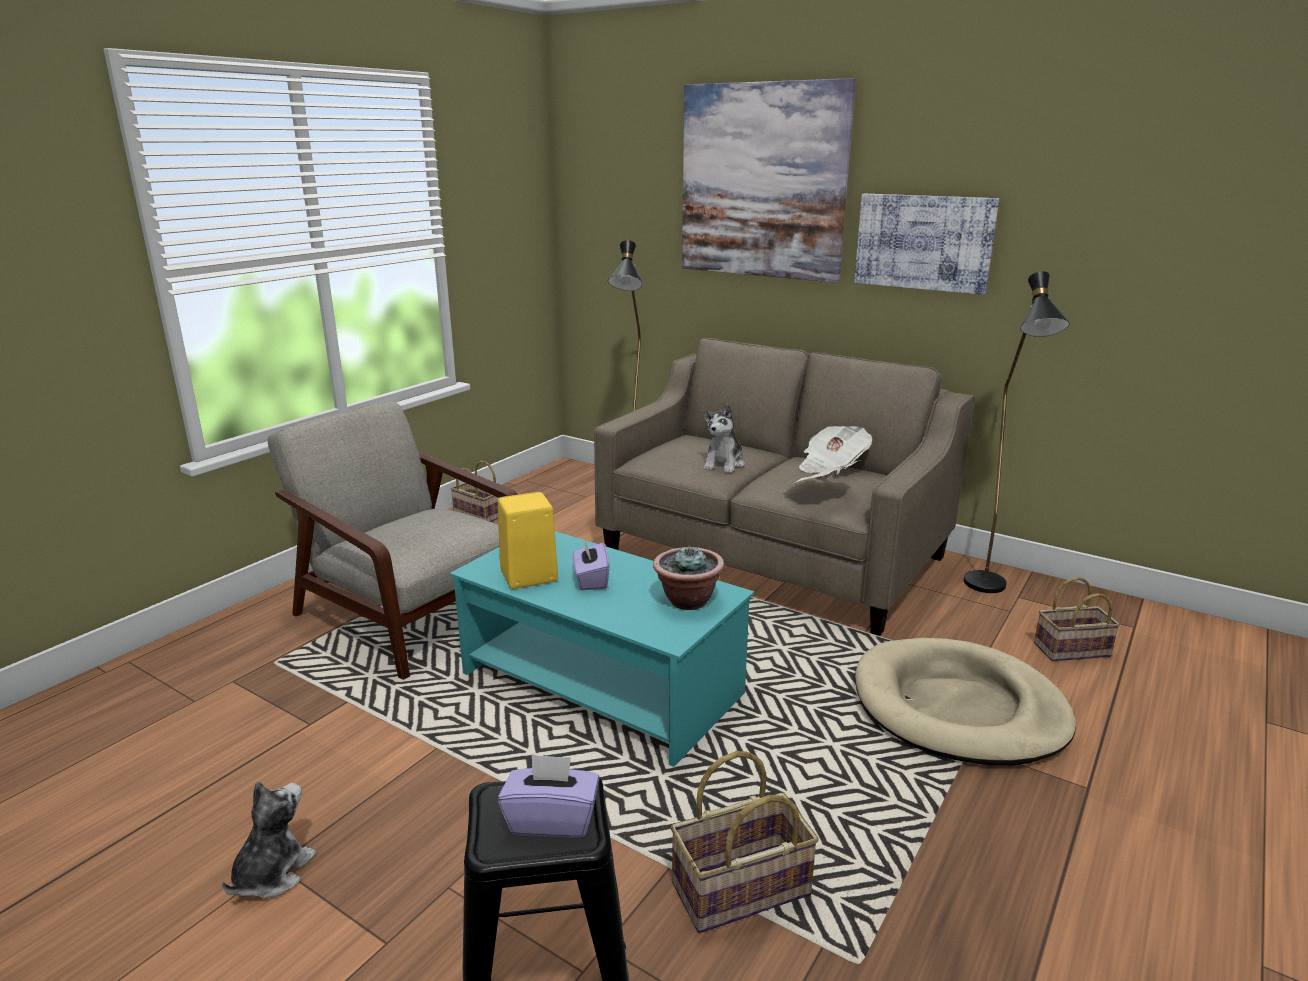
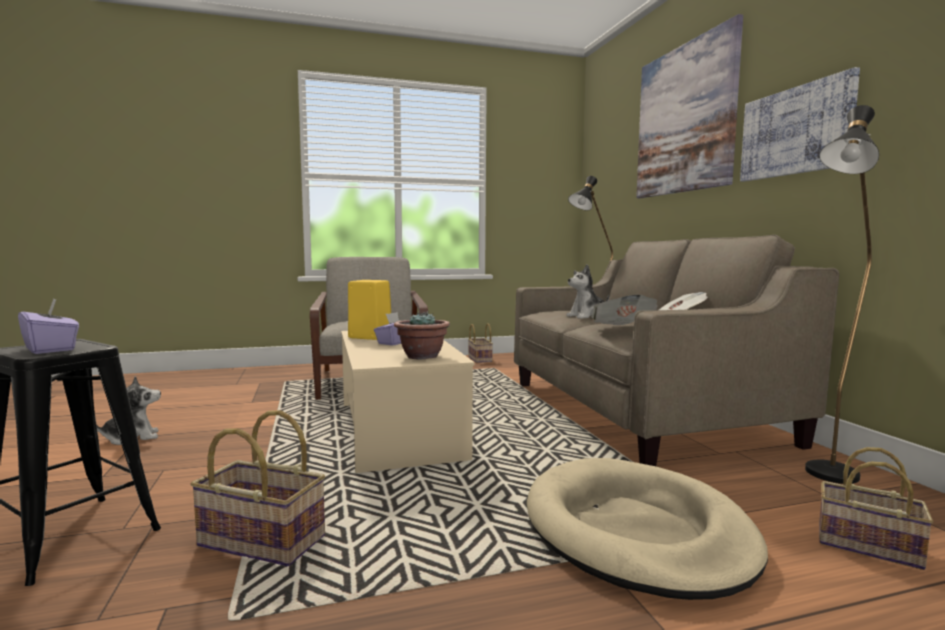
camera: 40 degrees right, 15 degrees down
(603, 685) = (398, 430): turquoise coffee table -> beige coffee table

